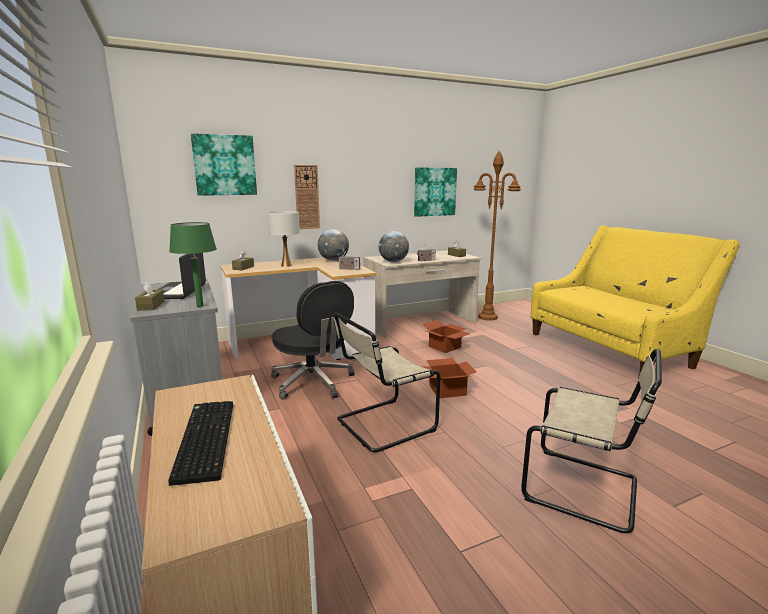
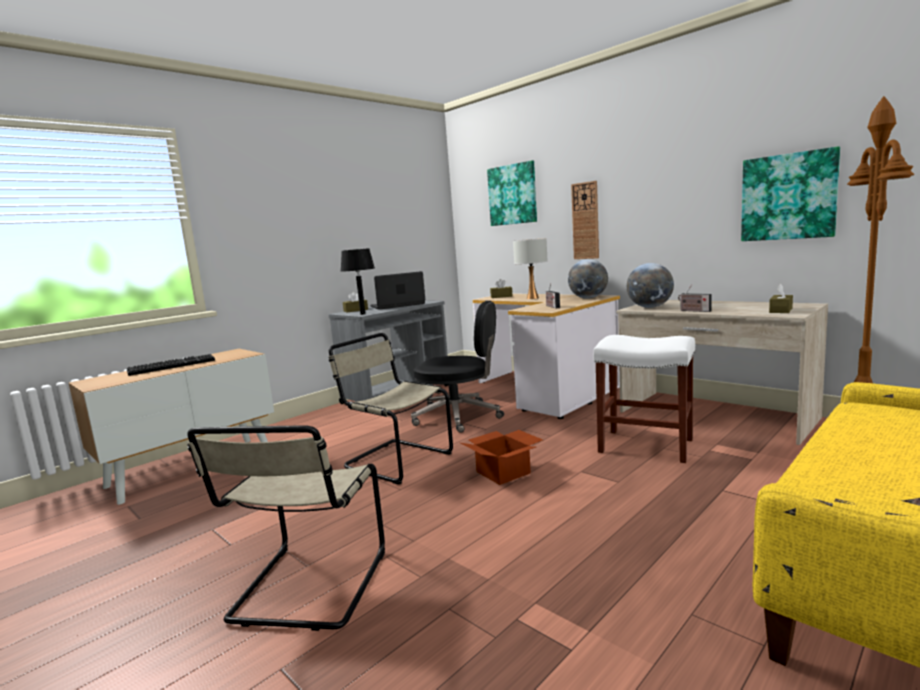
camera: 70 degrees right, 5 degrees down
(200, 306) = (362, 314): green table lamp -> black table lamp
(313, 382) = (459, 416): black office chair -> black office chair turned 105 degrees counterclockwise
(445, 347) = (644, 446): cardboard box -> white stool

